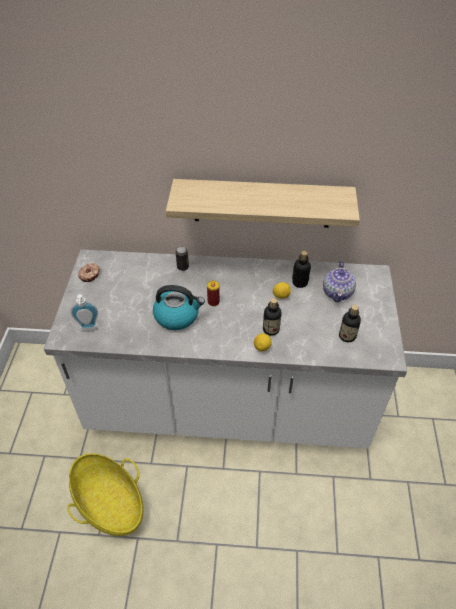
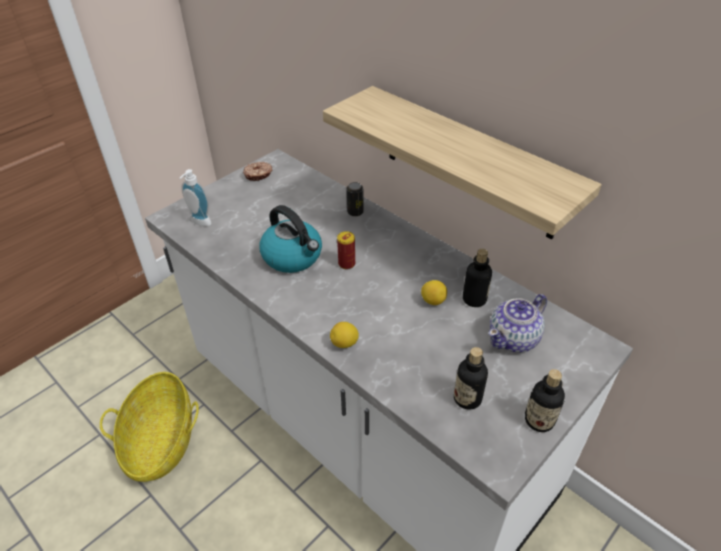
camera: 40 degrees right, 5 degrees down
(271, 329) = (377, 330): bottle -> bottle (539, 420)

